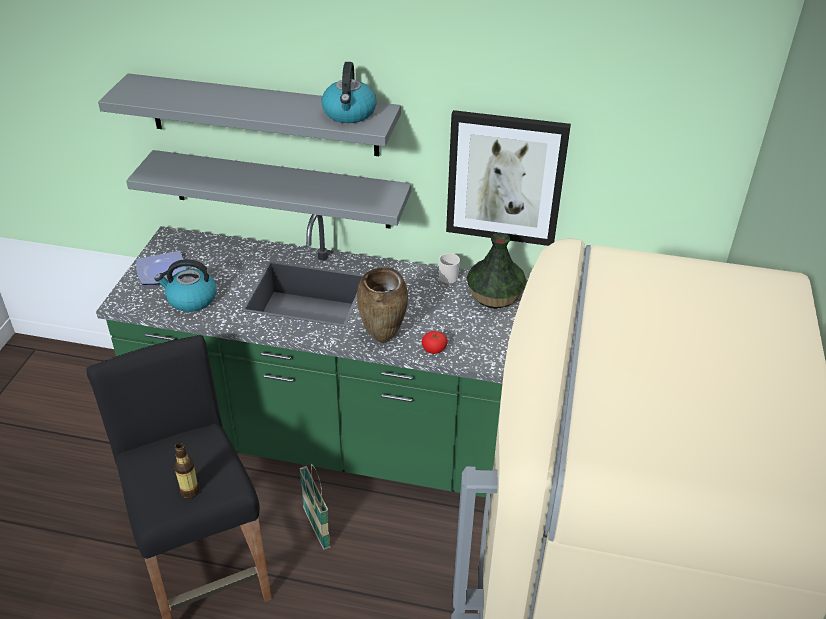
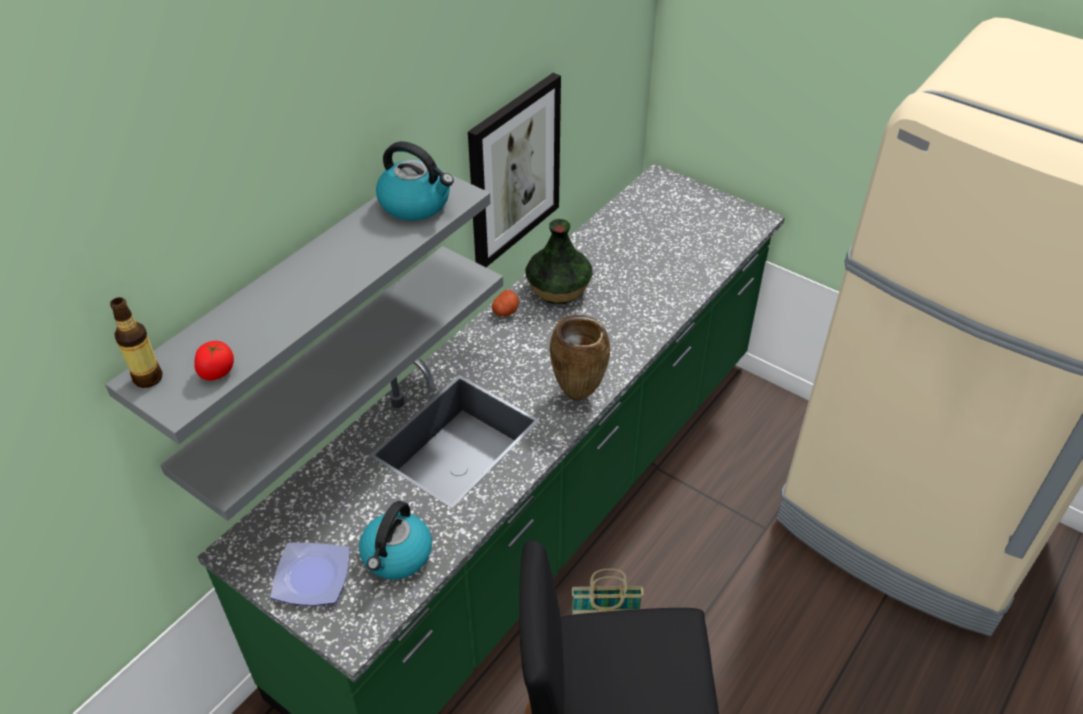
camera: 65 degrees left, 5 degrees up
(190, 491) = (673, 665): bottle -> bottle (148, 378)
(434, 350) = (616, 361): tomato -> tomato (217, 372)
(449, 277) = (505, 311): mug -> potato

